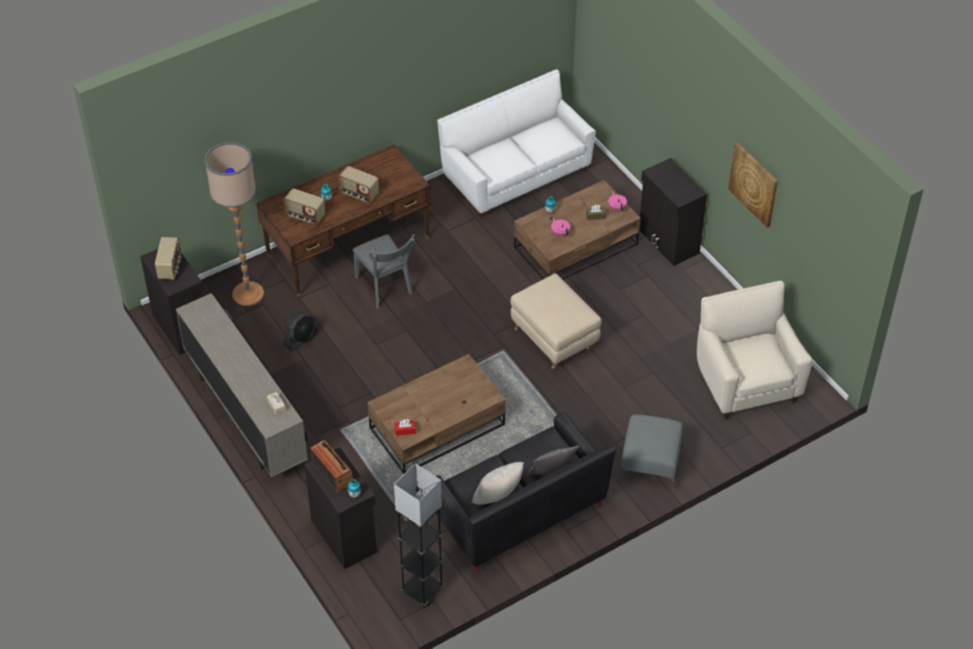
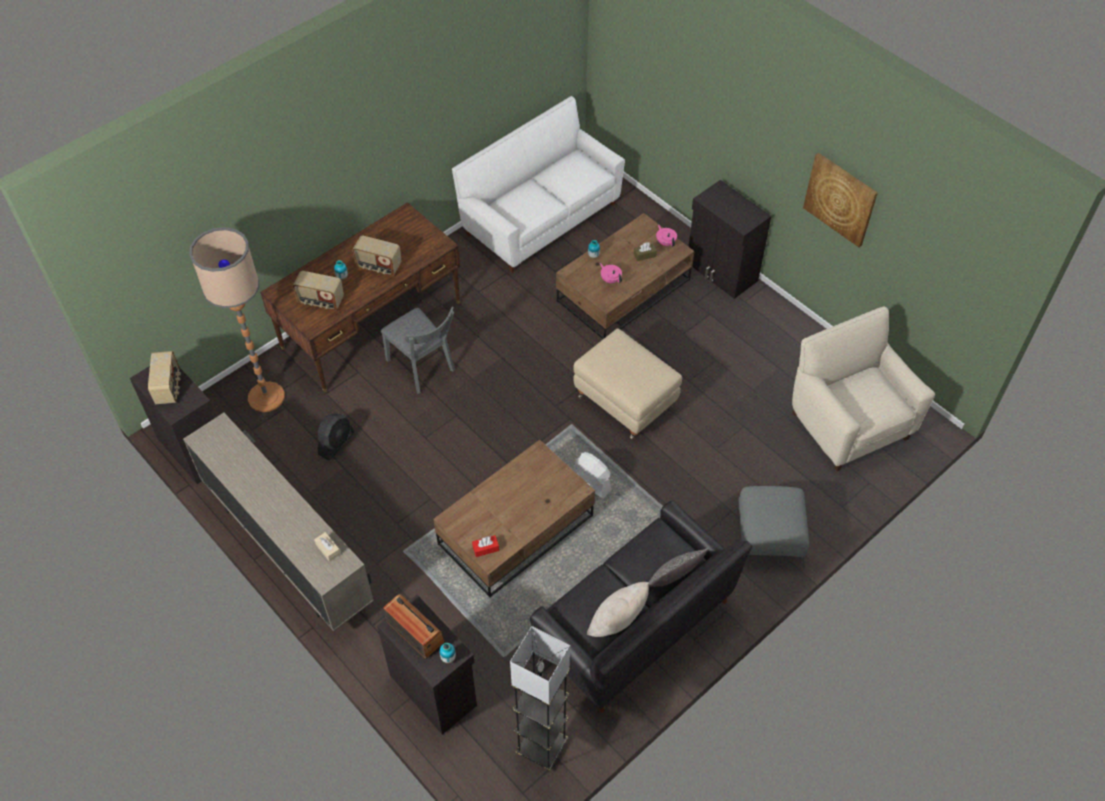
camera: 10 degrees left, 5 degrees up
(509, 399) = (590, 482): none -> white fan

